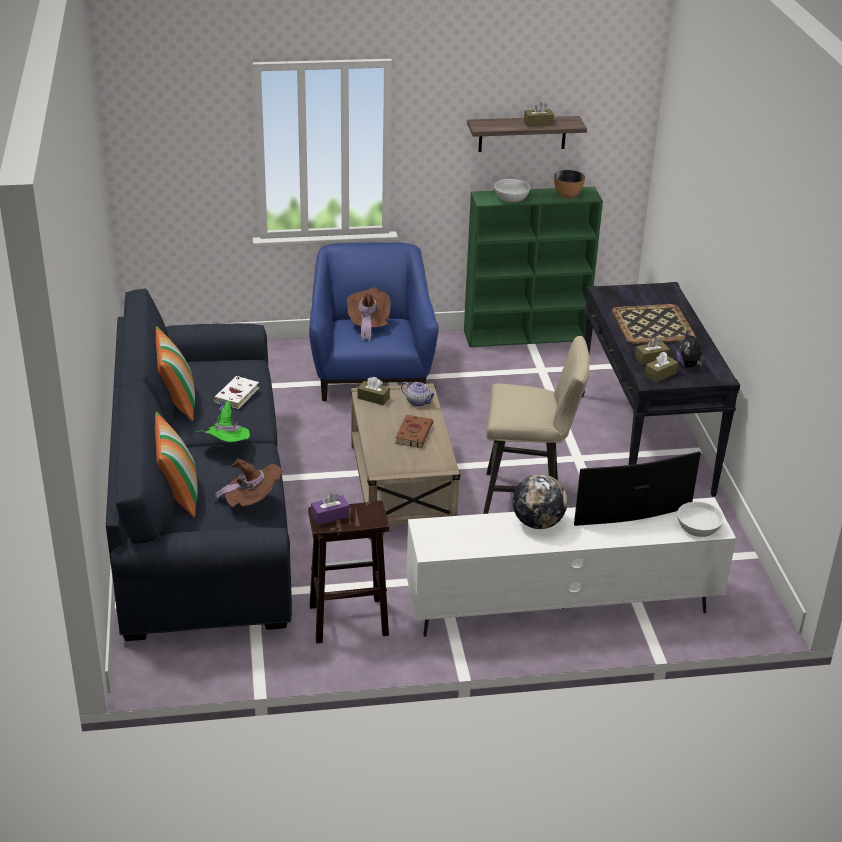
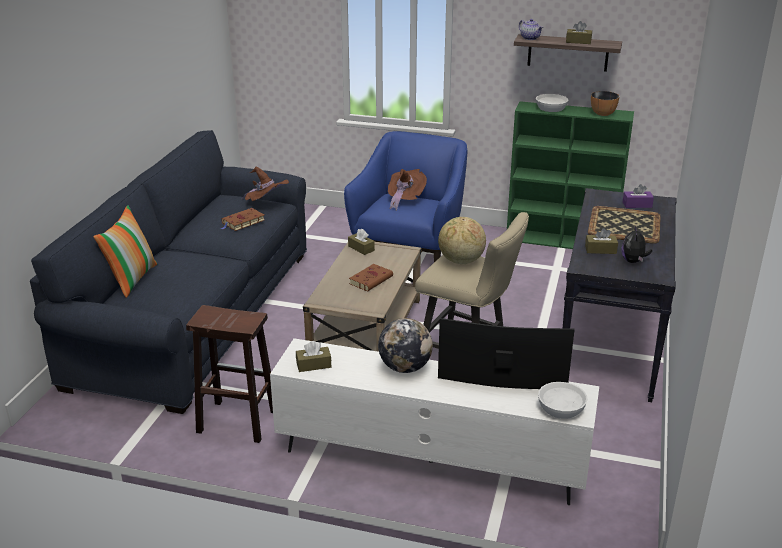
camera: 25 degrees right, 5 degrees down
(177, 402) = (196, 218): pillow -> none
(226, 449) = (201, 256): green hat -> none
(236, 396) = (242, 222): white book -> brown book
(252, 502) = (179, 296): brown hat -> brown hat (266, 204)
(330, 516) = (212, 315): purple tissue box -> purple tissue box (637, 204)
(418, 402) = (396, 258): teapot -> teapot (530, 38)
(520, 397) = (460, 261): none -> globe
(660, 374) = (599, 263): brown tissue box -> brown tissue box (313, 365)

